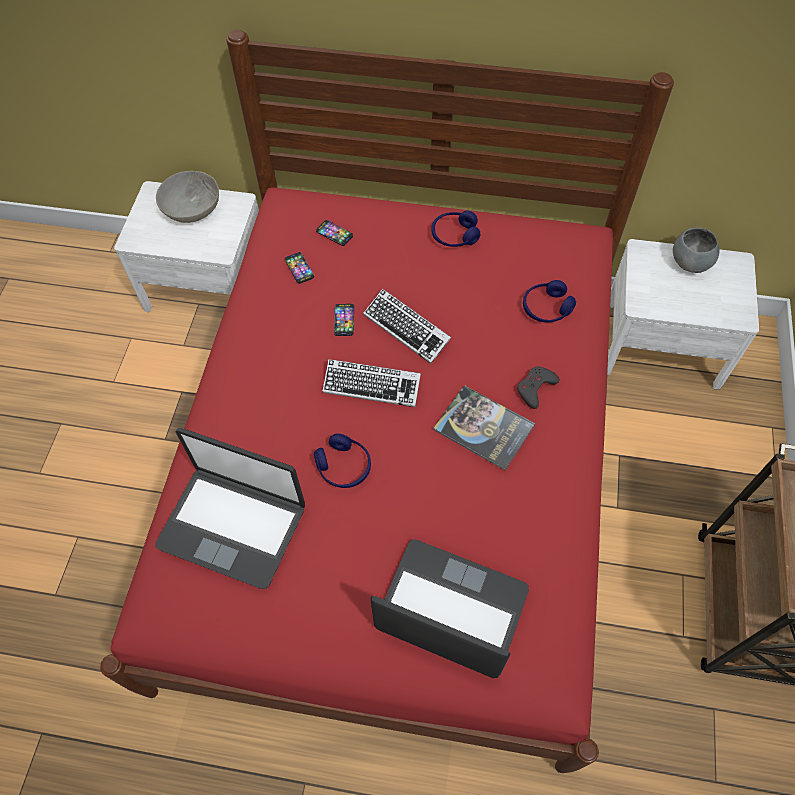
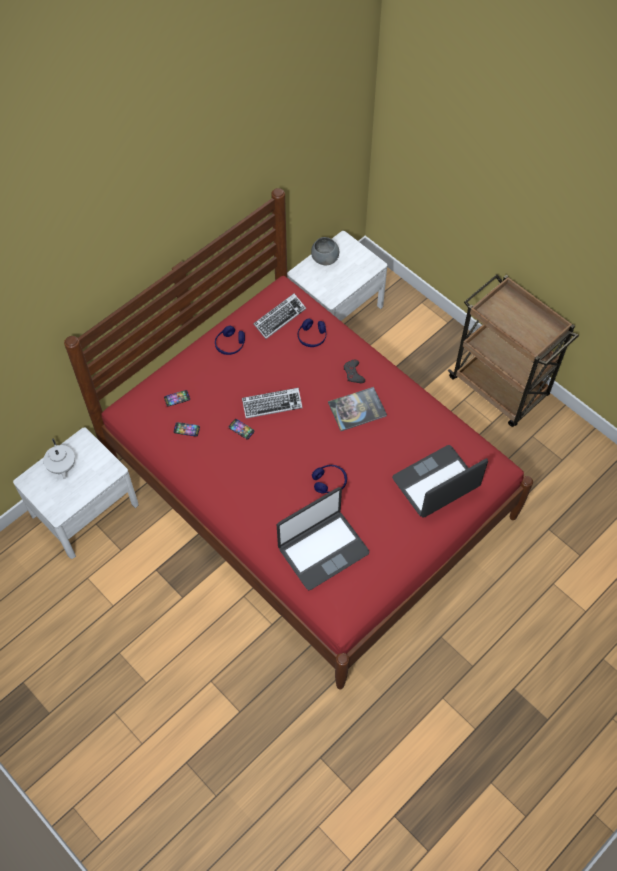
camera: 55 degrees left, 0 degrees up
(191, 207) = (62, 466): grey bowl -> white teapot
(372, 385) = (293, 441): keyboard -> keyboard (279, 318)

